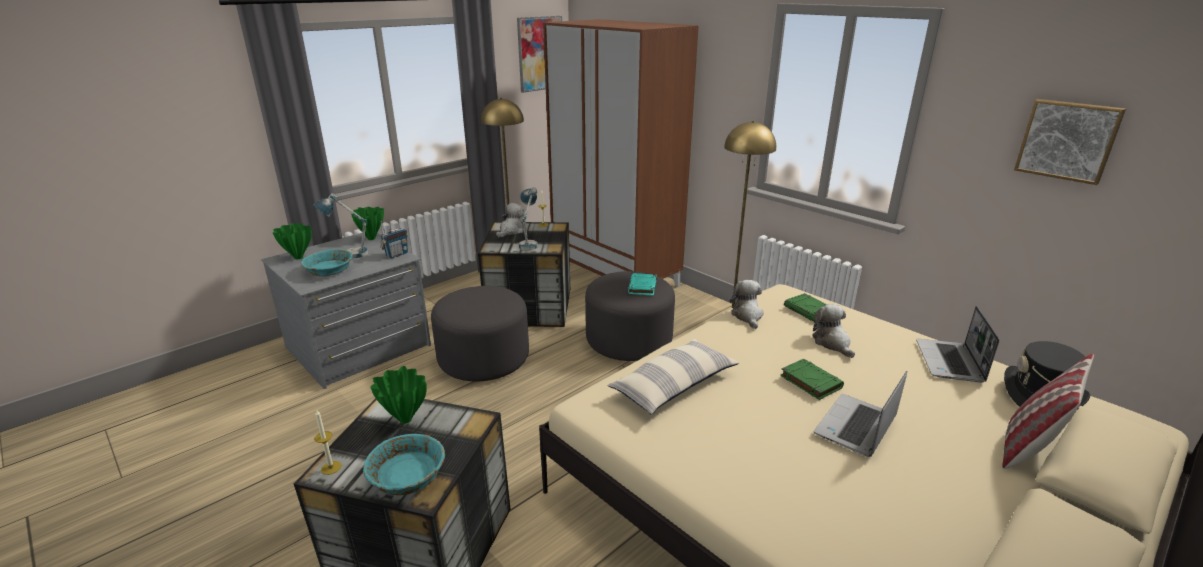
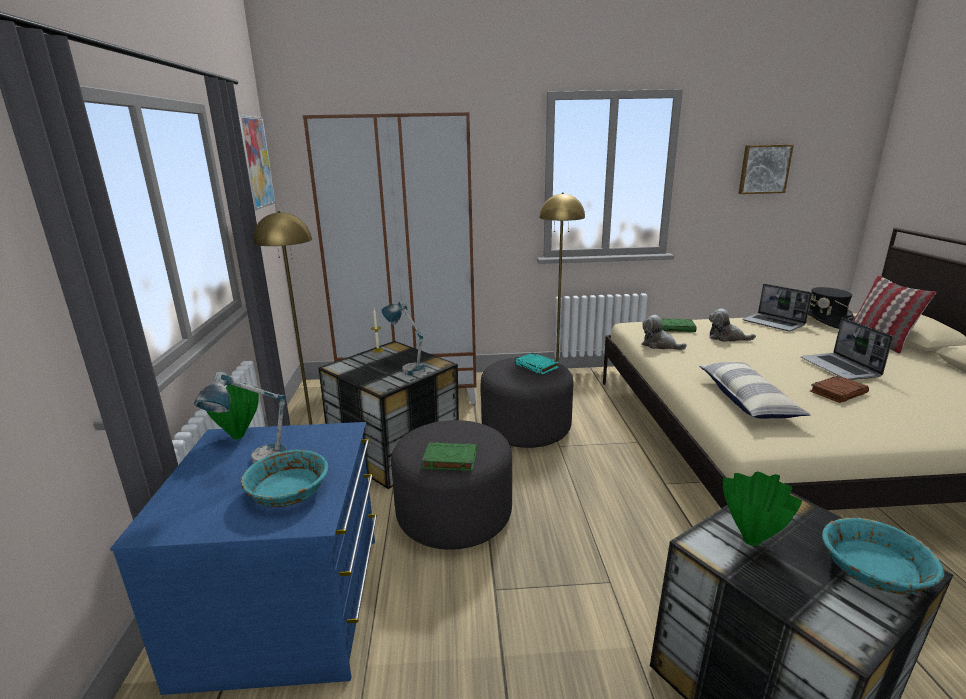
camera: 50 degrees left, 5 degrees down
(298, 257) = (184, 508): green vase -> none
(331, 467) = (838, 630): candle -> none
(359, 347) = (288, 606): grey dresser -> blue dresser
(396, 254) = (327, 432): radio -> none
(511, 231) = (361, 367): plush toy -> none
(773, 434) = (838, 392): none -> brown book
(810, 382) = (774, 360): green book -> green book (449, 460)

